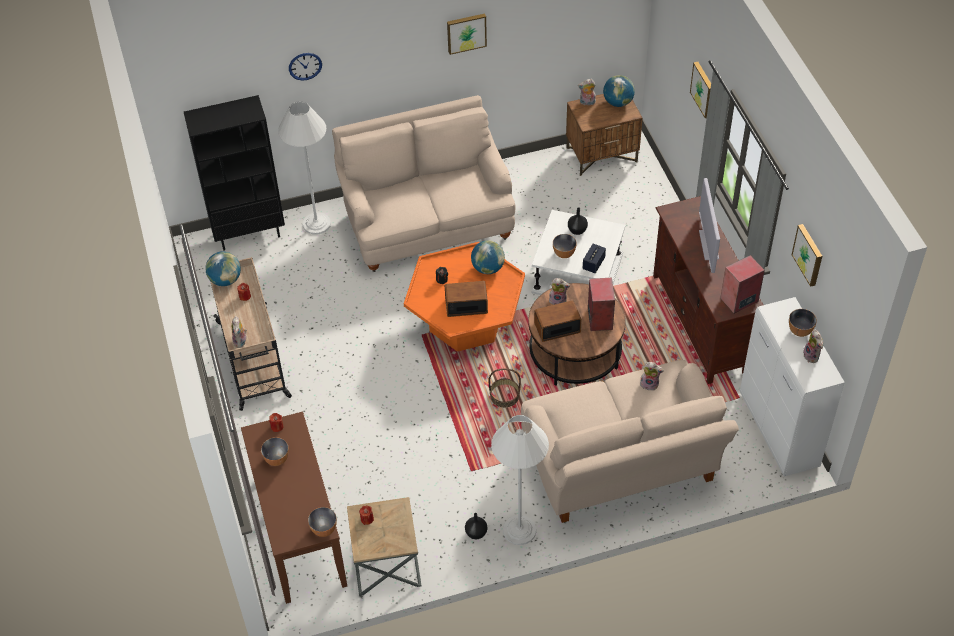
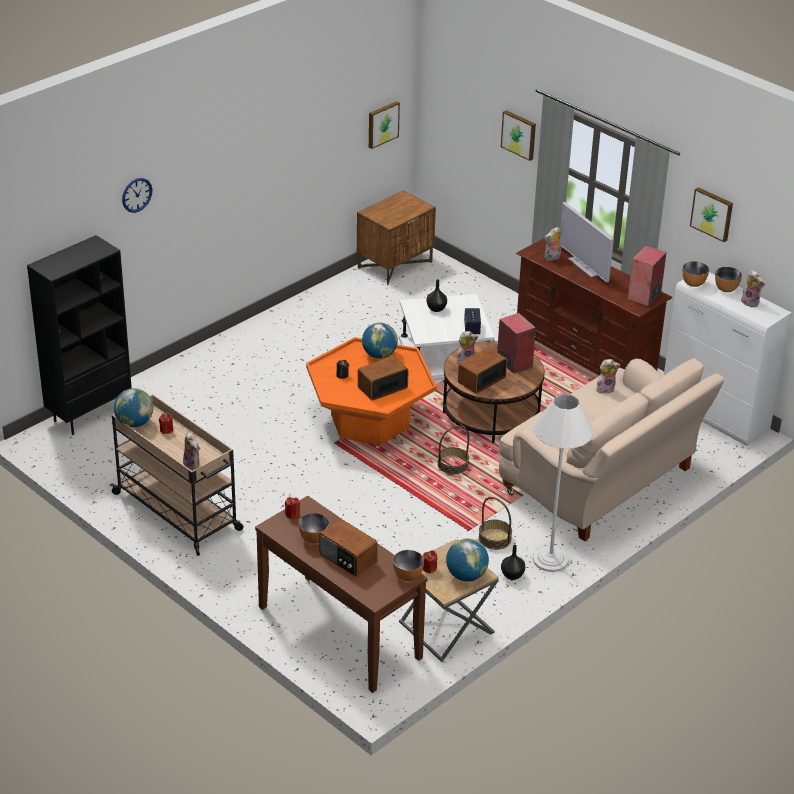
camera: 30 degrees left, 15 degrees down
(289, 491) = (347, 559): none -> radio
(316, 223) = (156, 387): white floor lamp -> none
(427, 223) = (269, 357): beige sofa -> none
(466, 32) = (273, 139): picture -> picture (382, 124)
(487, 488) = (495, 538): none -> basket
(564, 253) = (438, 328): bowl -> bowl (694, 283)
(587, 103) = (376, 208): plush toy -> plush toy (552, 258)
(618, 102) = (404, 201): globe -> globe (466, 575)

